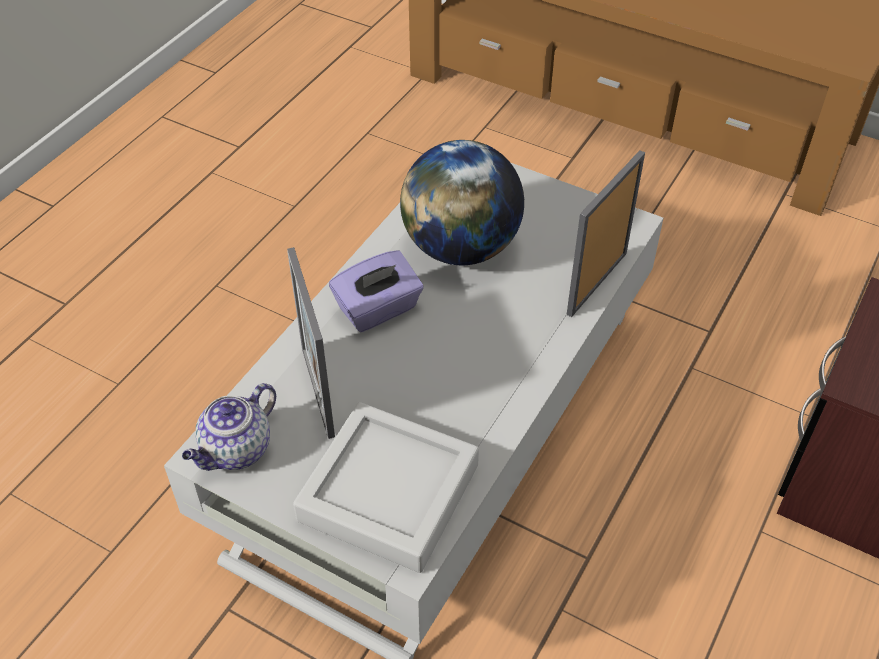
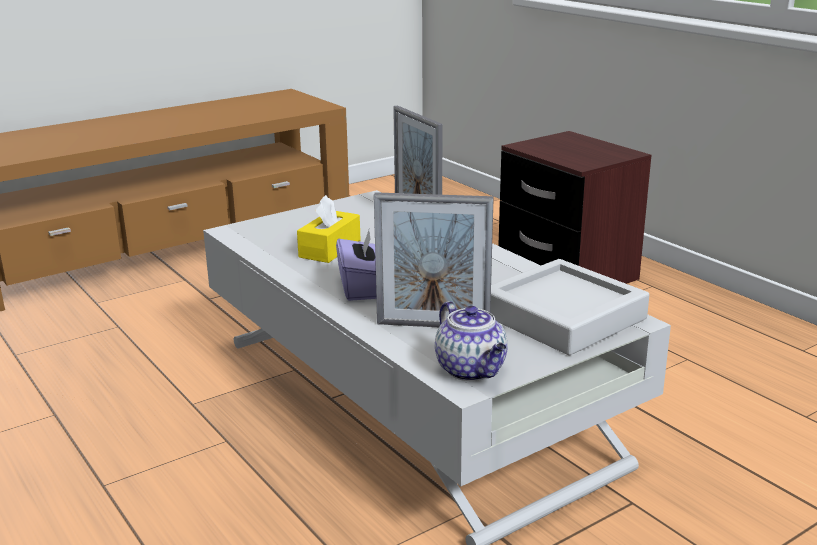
camera: 65 degrees left, 25 degrees down
(461, 248) = (330, 249): globe -> yellow tissue box

